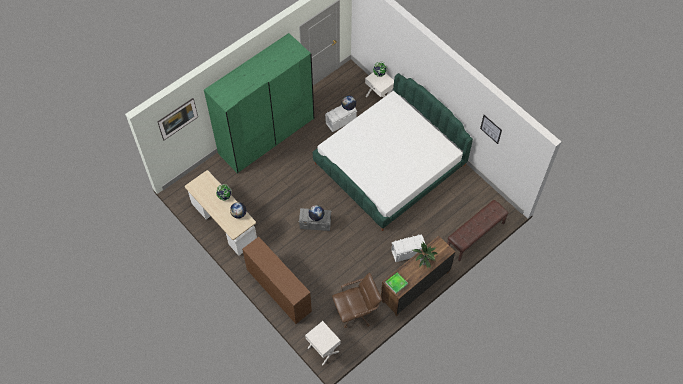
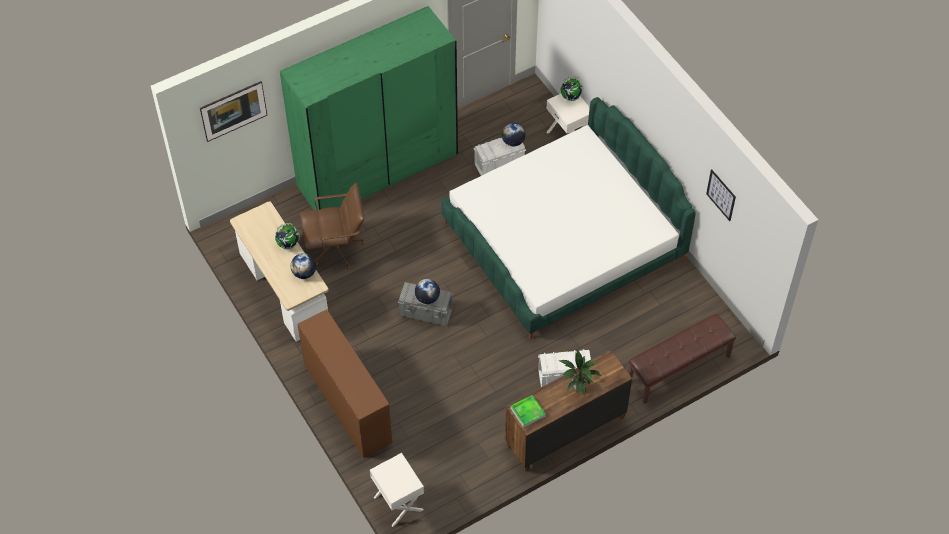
camera: 10 degrees right, 5 degrees down
(356, 312) = (463, 455): brown office chair -> brown office chair (336, 249)

